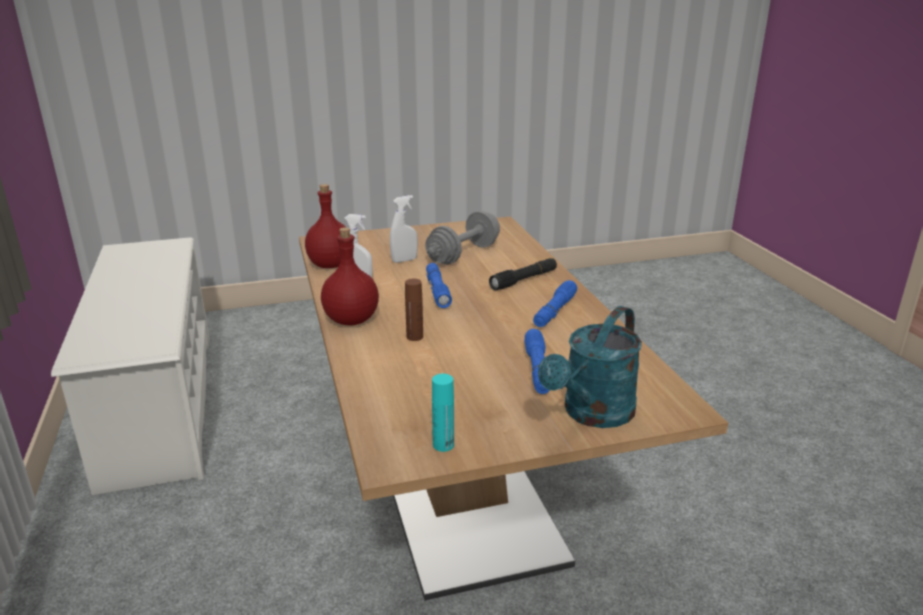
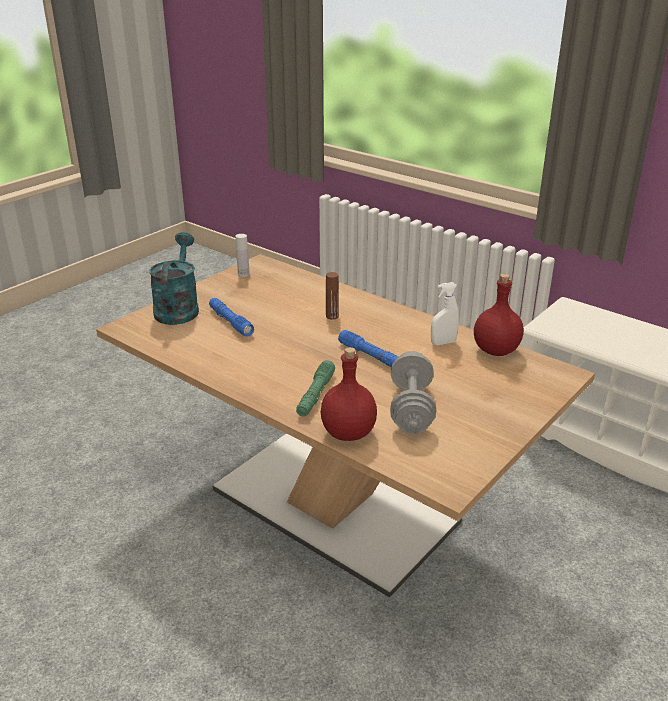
camera: 145 degrees right, 5 degrees up
(351, 320) = (391, 313): red bottle -> red bottle (349, 433)
(404, 260) = (449, 379): white spray bottle -> none
(443, 445) = (243, 274): turquoise bottle -> white bottle
(524, 280) = (315, 395): black flashlight -> green flashlight
(554, 311) = (257, 370): blue flashlight -> none

